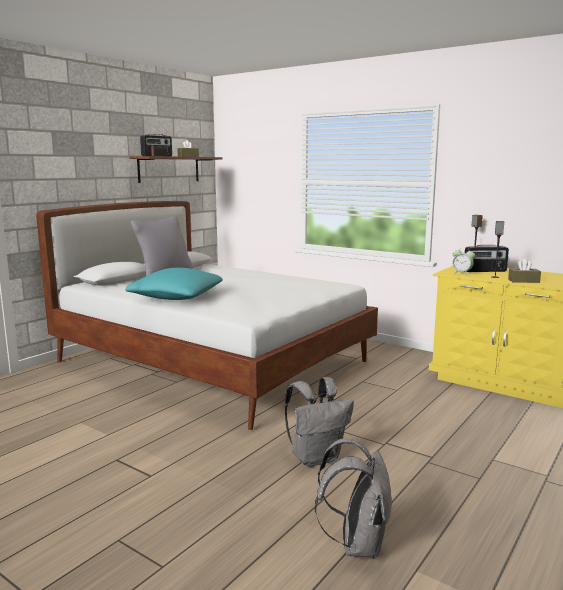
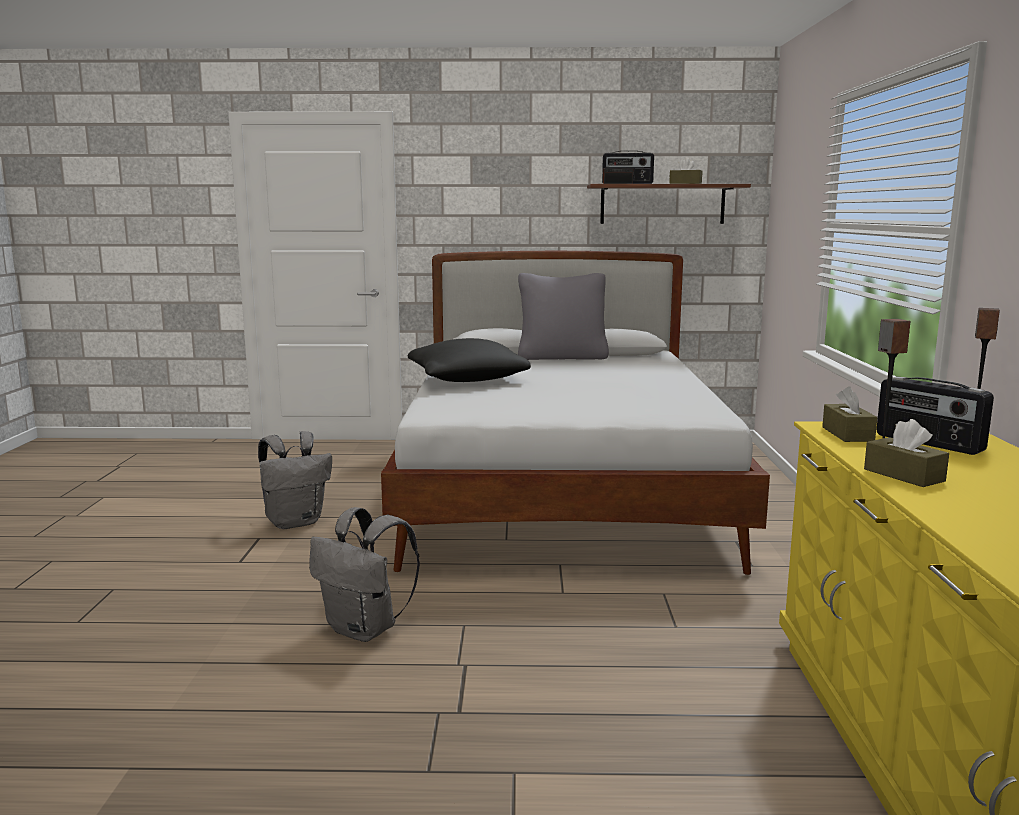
camera: 55 degrees right, 0 degrees up
(176, 297) = (467, 379): turquoise pillow -> black pillow
(357, 544) = (170, 712): grey backpack -> grey backpack (295, 522)
(462, 274) = (847, 434): alarm clock -> brown tissue box

